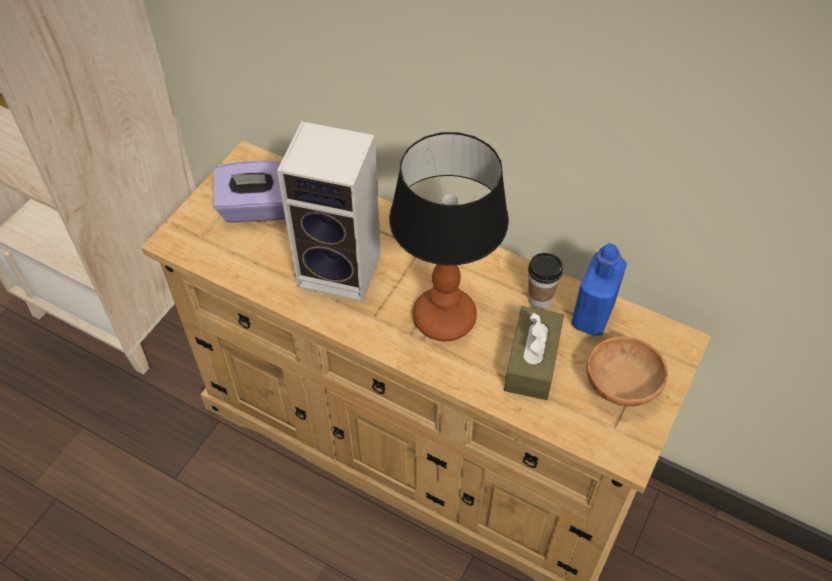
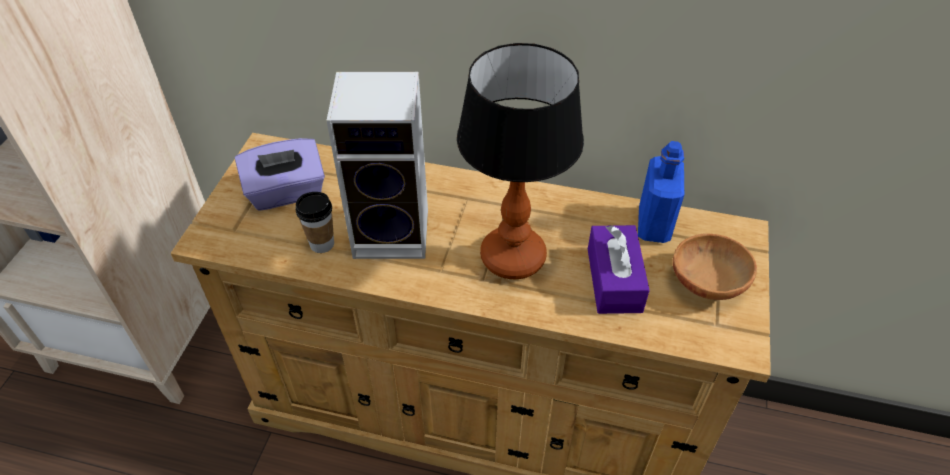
camera: 15 degrees left, 5 degrees down
(532, 362) = (614, 280): brown tissue box -> purple tissue box
(539, 300) = (598, 221): cup -> cup (322, 244)

